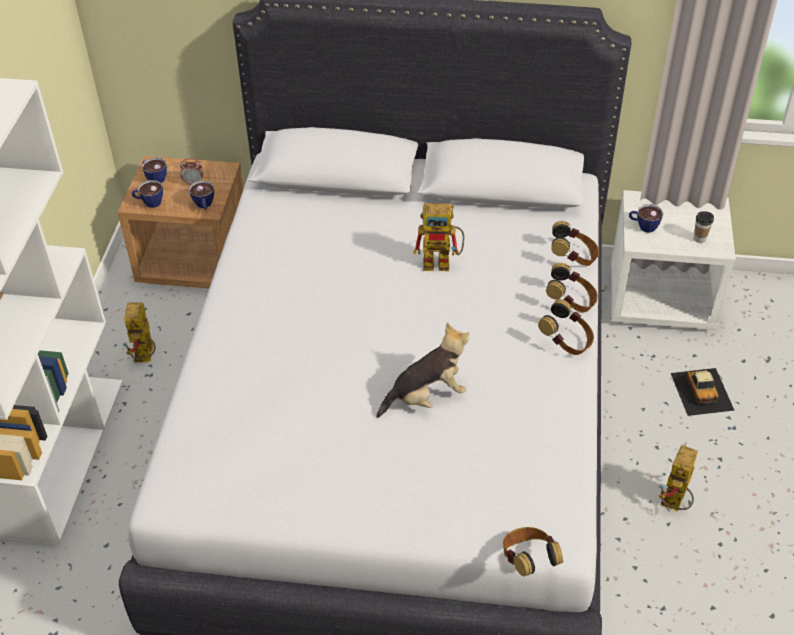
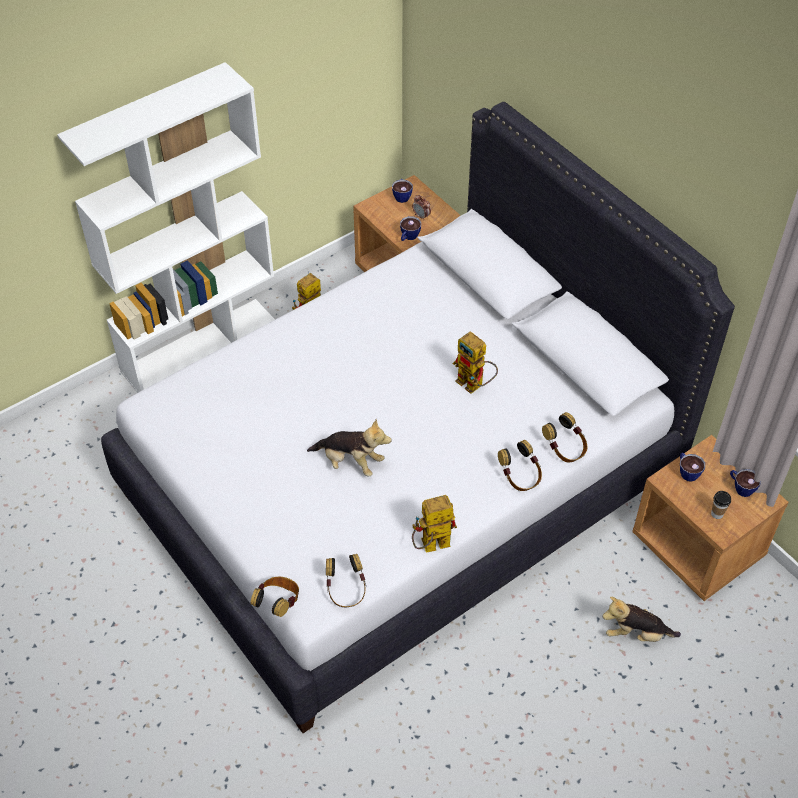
camera: 45 degrees right, 5 degrees up
(149, 202) = (379, 211): cup -> cup (740, 487)
(566, 342) = (479, 500): headphones -> headphones (346, 591)
(661, 298) = (698, 547): white nightstand -> brown nightstand
(674, 505) = (510, 685): toy robot -> toy robot (430, 547)
(702, 391) = (636, 633): toy car -> plush toy

